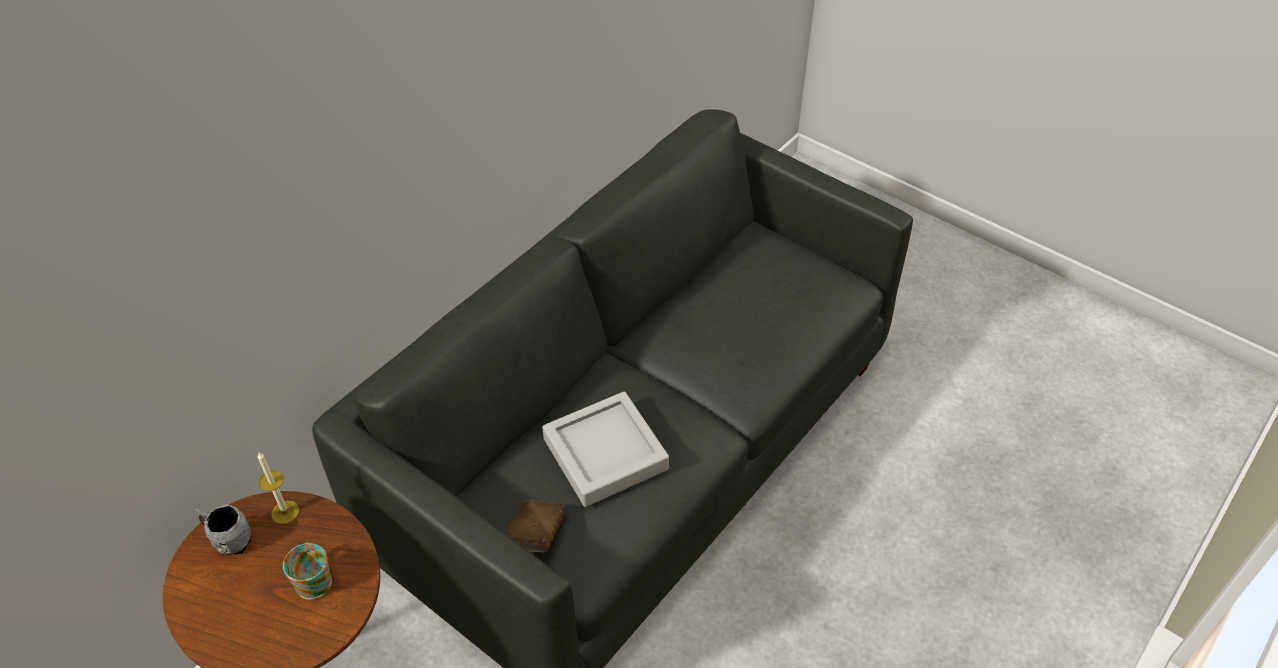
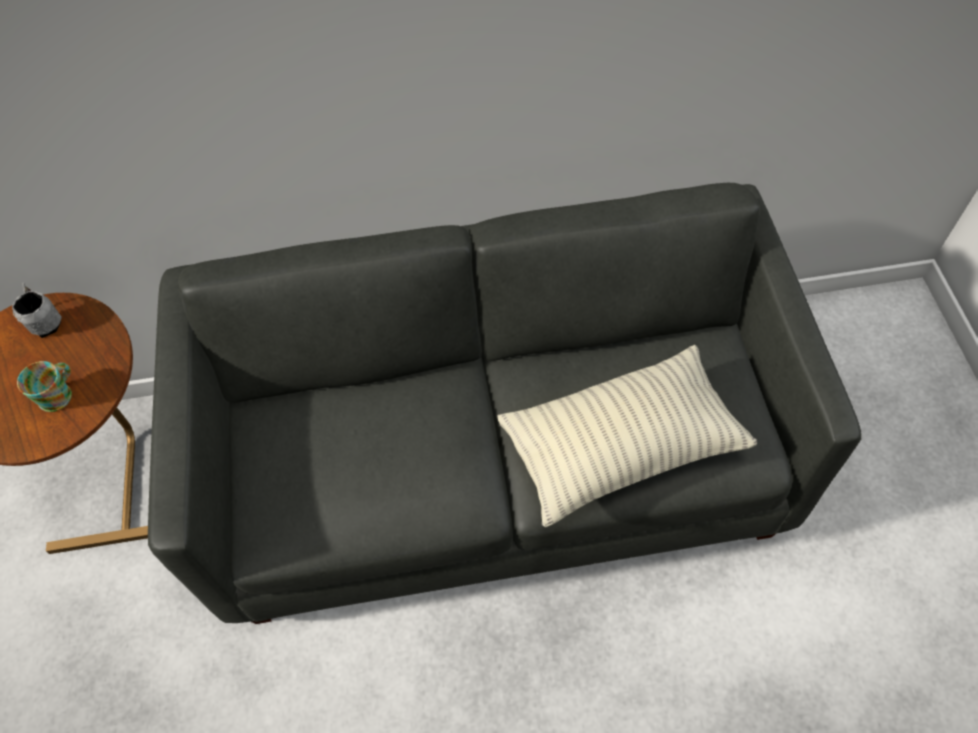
camera: 45 degrees right, 10 degrees up
(285, 512) = (95, 326): candle -> none
(536, 535) = (258, 480): brown book -> none
(605, 454) = (370, 453): grey tray -> none
(767, 333) = (621, 446): none -> pillow

